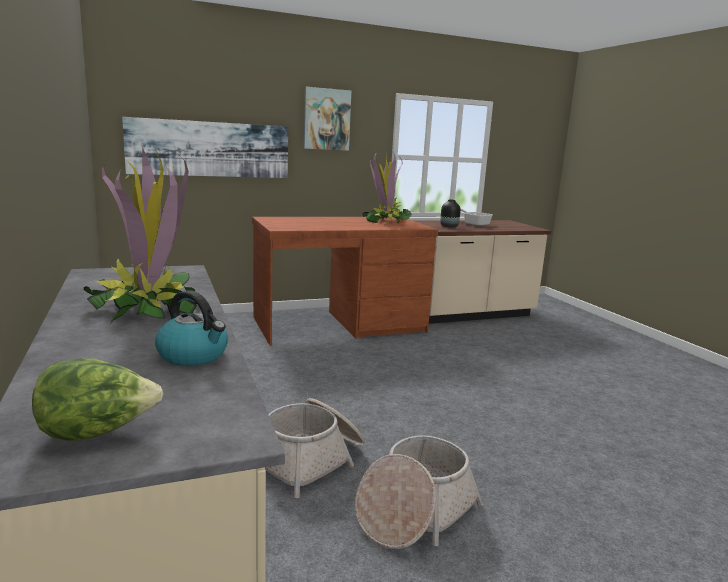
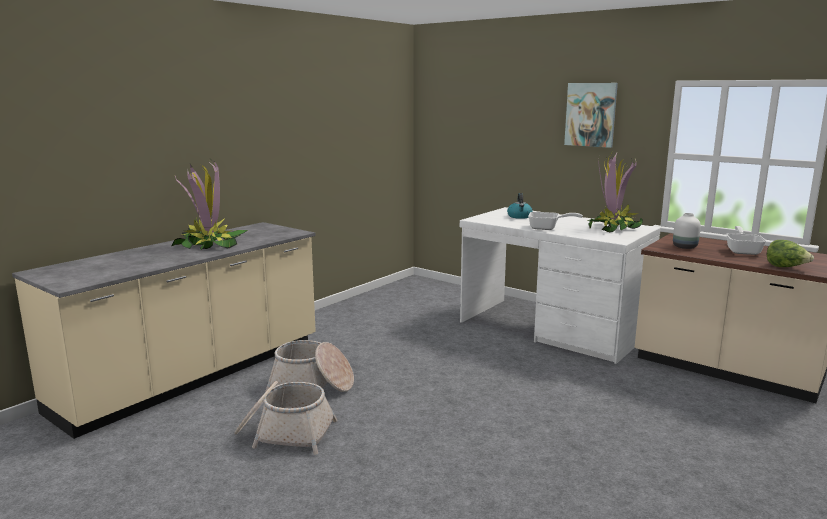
camera: 60 degrees right, 0 degrees up
(97, 433) = (63, 272): lettuce -> lettuce (786, 267)
(194, 355) = (150, 264): kettle -> kettle (519, 216)
(209, 149) = (486, 144): picture -> none
(340, 325) = (551, 329): brown desk -> white desk
(355, 227) = (547, 228): none -> frying pan
(449, 226) = (685, 247): black vase -> white vase

